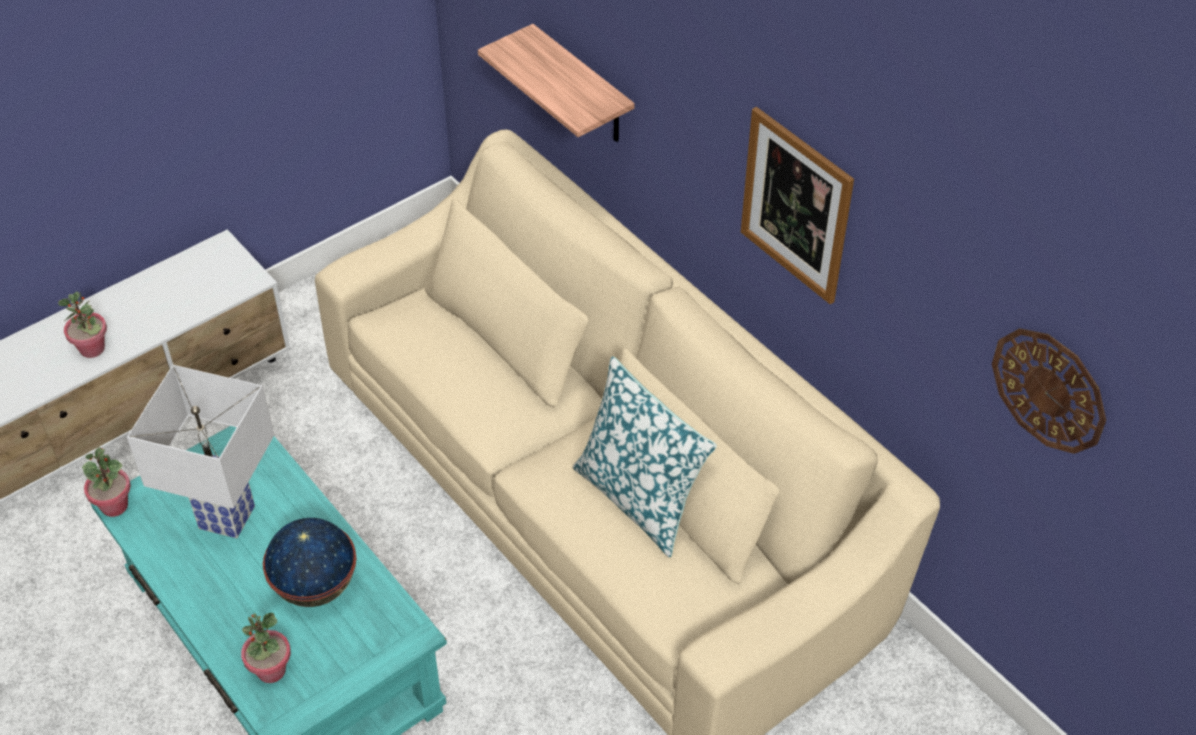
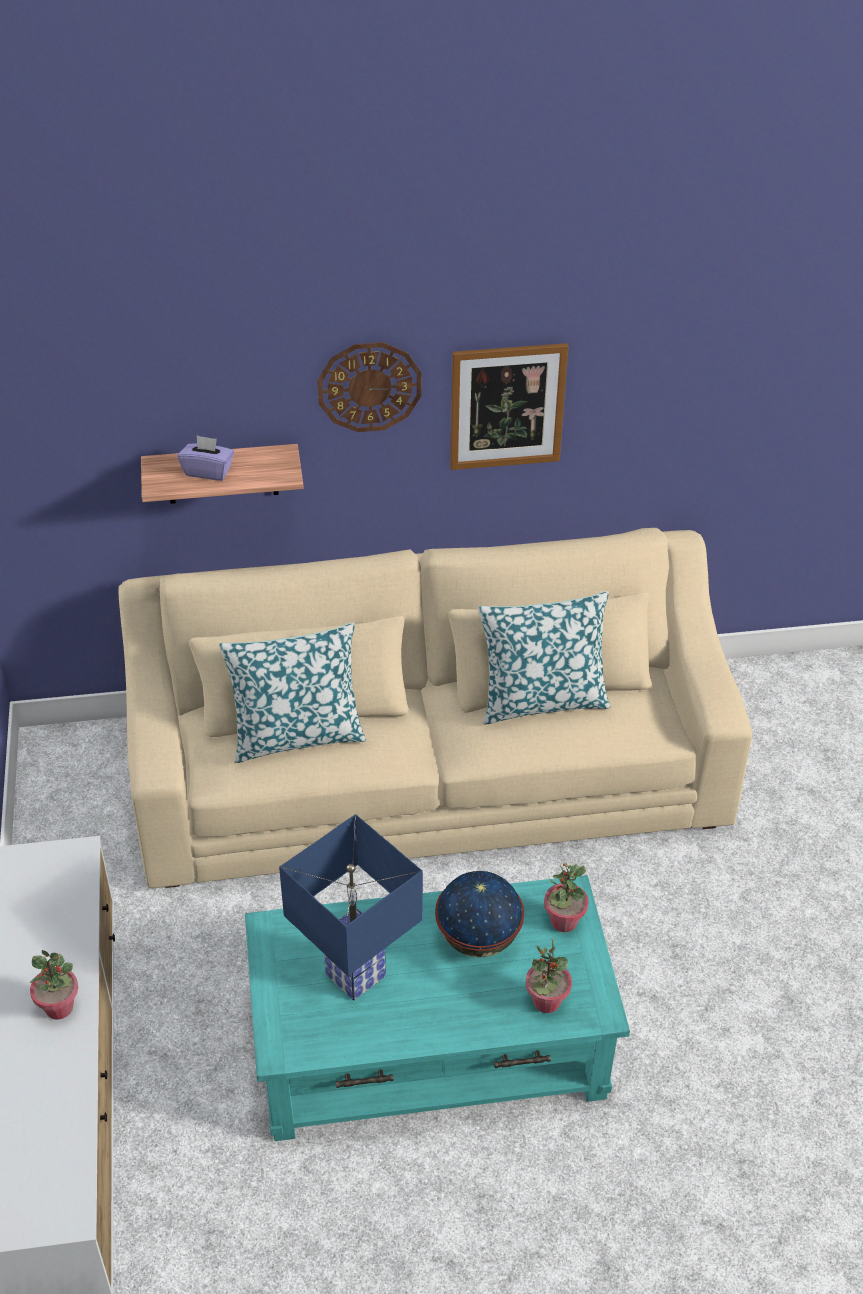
camera: 60 degrees left, 5 degrees down
(114, 506) = (277, 1057): potted plant -> potted plant (563, 921)
(227, 518) = (357, 975): white table lamp -> blue table lamp
(462, 343) = (297, 735): none -> pillow
(544, 69) = (208, 471): none -> purple tissue box
(1049, 389) = (770, 377): wall clock -> wall clock (369, 386)

